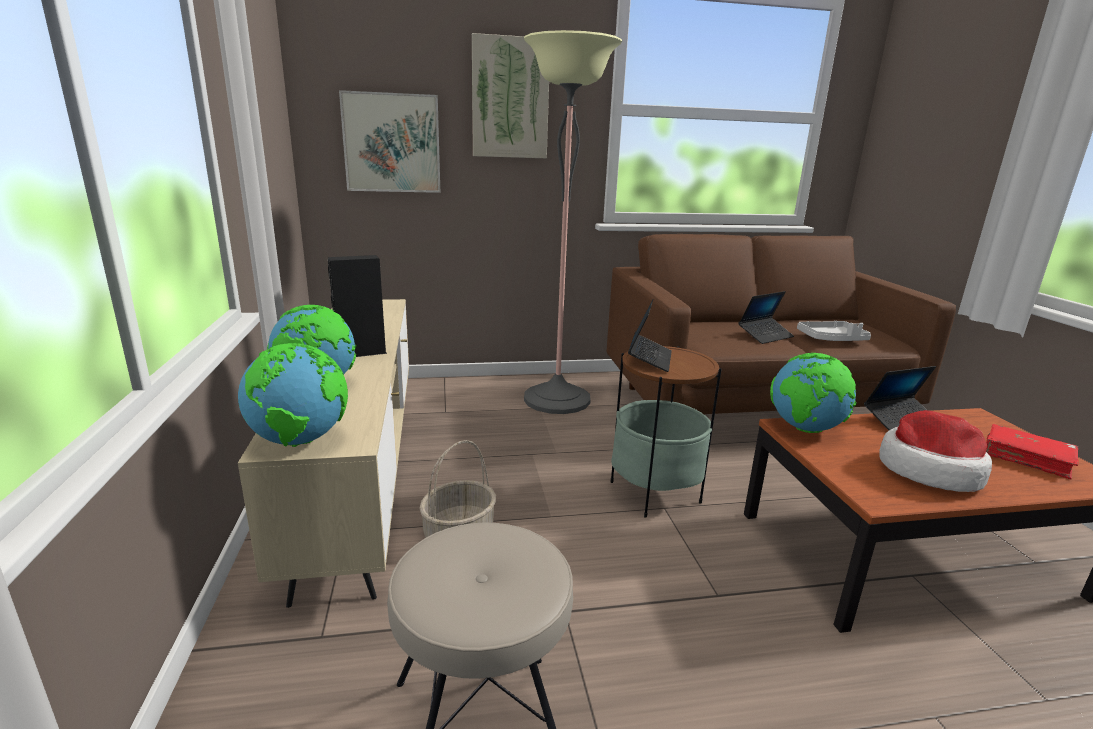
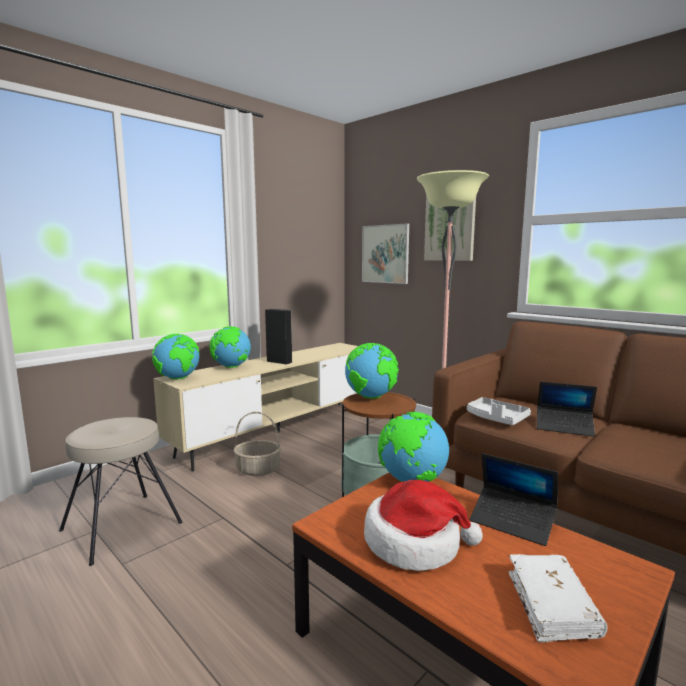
camera: 55 degrees right, 10 degrees down
(649, 359) = (371, 397): laptop -> globe
(831, 339) = (636, 451): grey tray -> grey tray (496, 418)
(1026, 458) = (551, 606): red book -> white book

